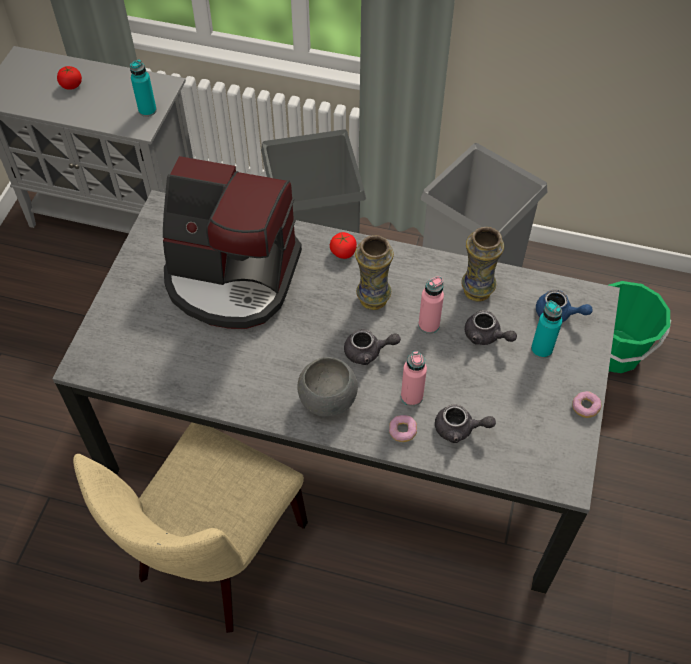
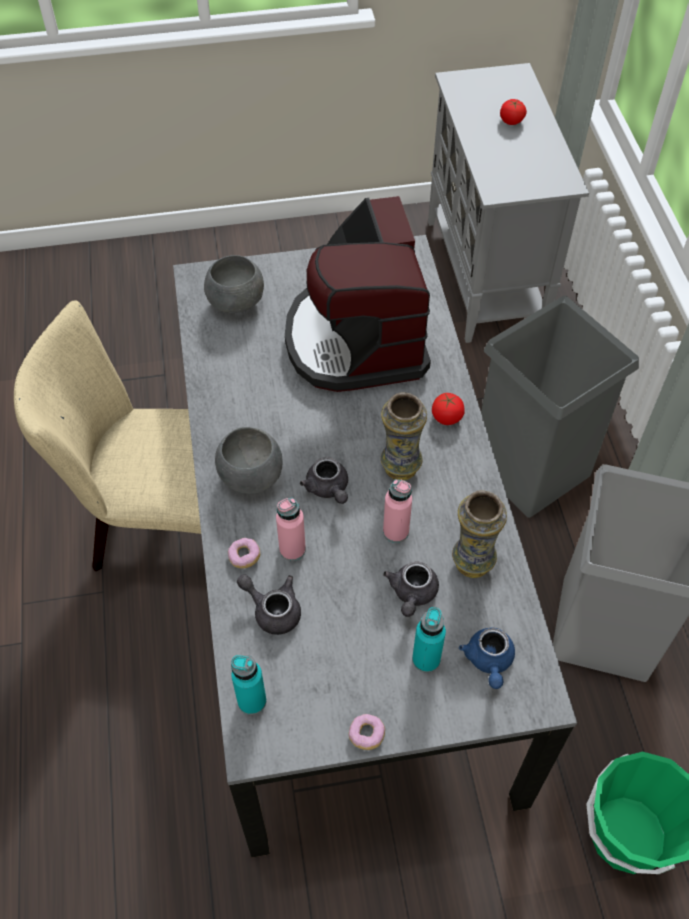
camera: 65 degrees right, 0 degrees up
(134, 345) = (236, 303): none -> grey bowl
(147, 110) = (522, 185): turquoise bottle -> turquoise bottle (252, 701)
(459, 429) = (272, 610): grey teapot -> grey teapot turned 135 degrees clockwise

